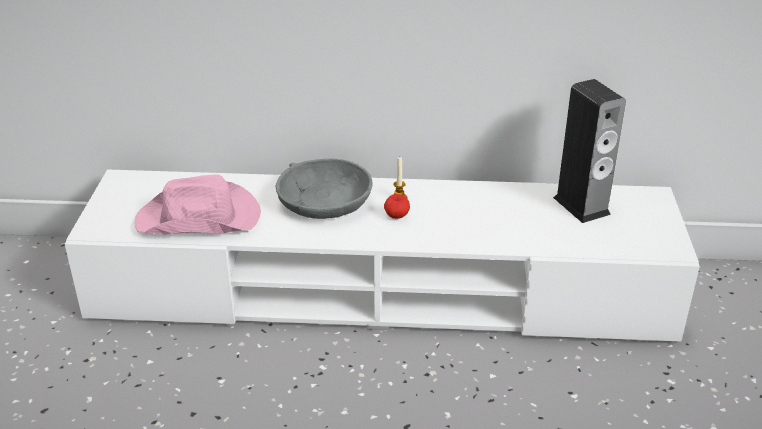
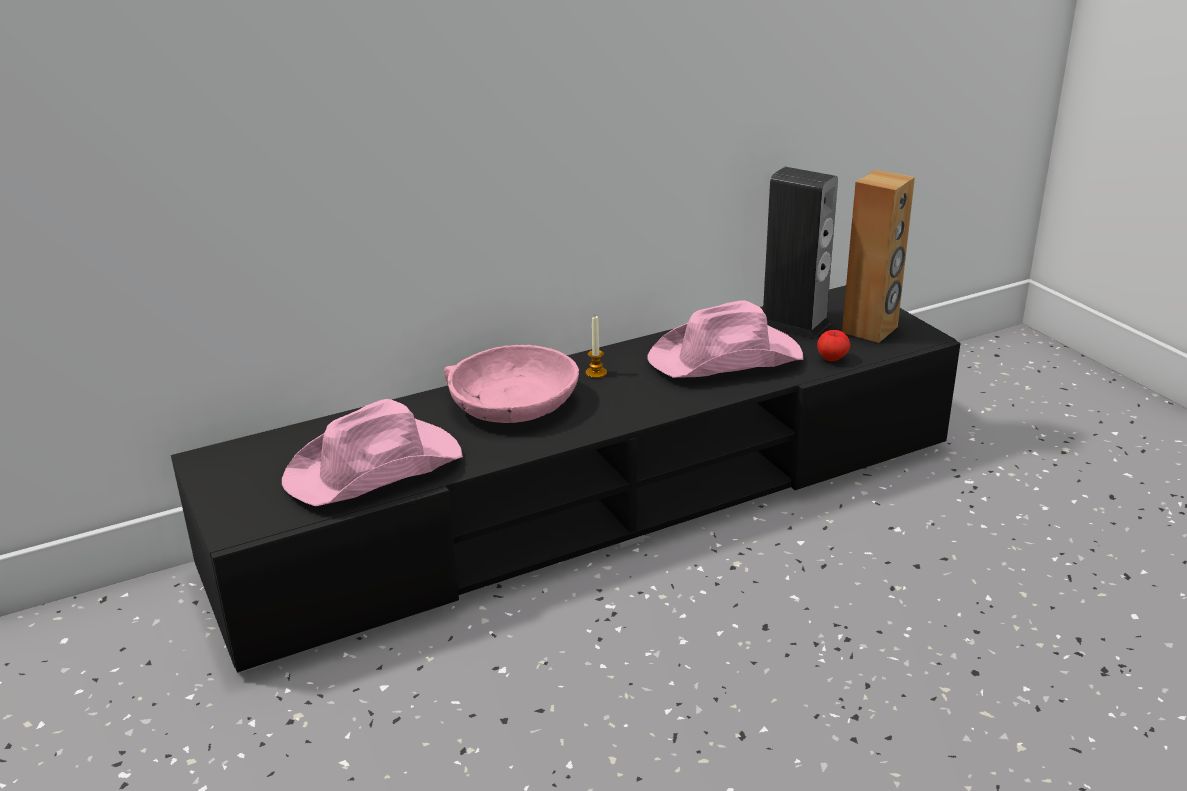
camera: 30 degrees left, 5 degrees down
(324, 202) = (513, 403): grey bowl -> pink bowl
(382, 292) = (597, 504): white tv stand -> black tv stand
(396, 216) = (615, 391): apple -> apple (832, 359)
(500, 217) = (727, 358): none -> pink hat
(636, 230) = (870, 330): none -> brown speaker

